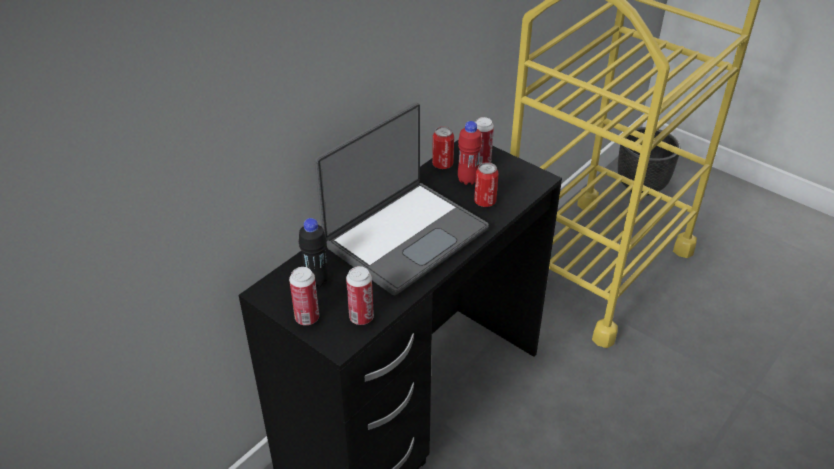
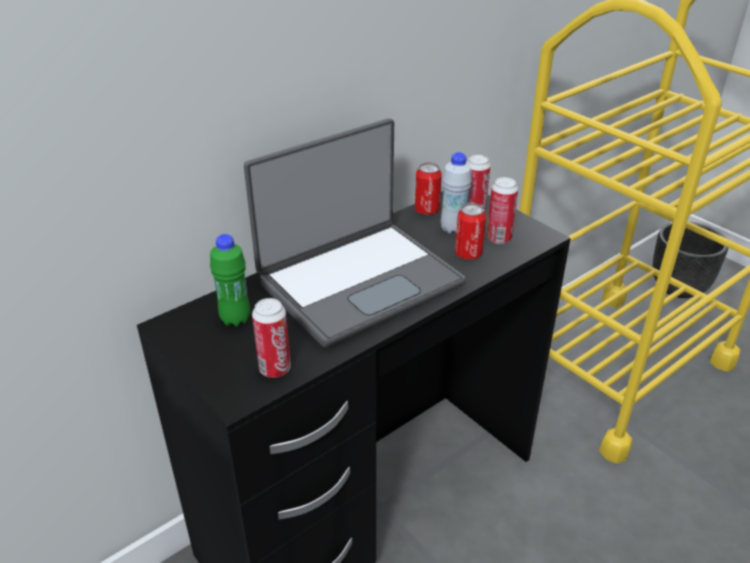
camera: 10 degrees right, 5 degrees down
(307, 318) = (207, 361): can -> can (498, 238)
(316, 280) = (235, 319): black bottle -> green bottle
(468, 180) = (453, 229): red bottle -> white bottle

